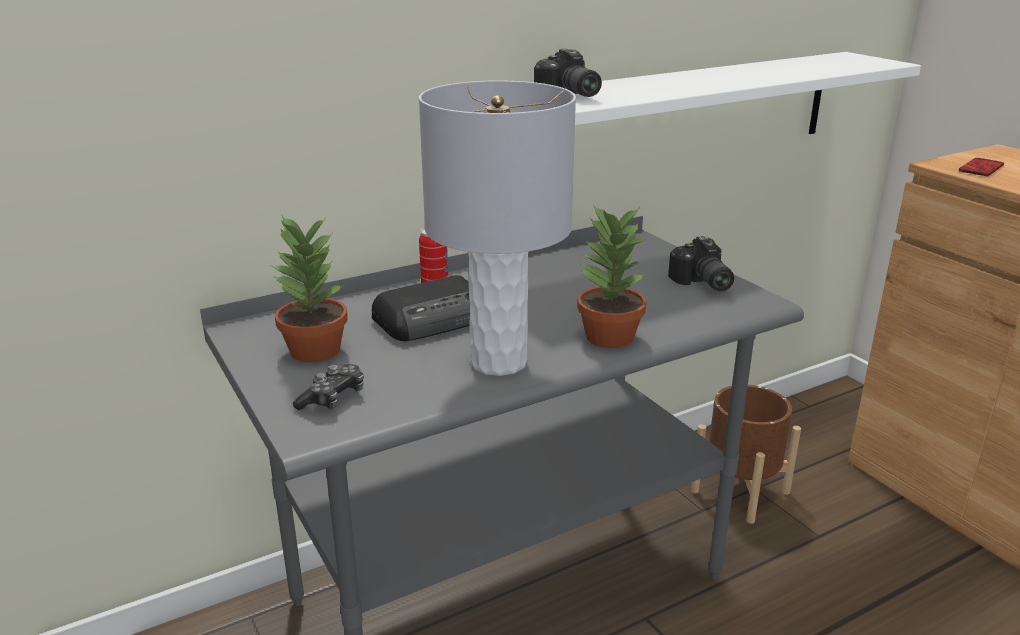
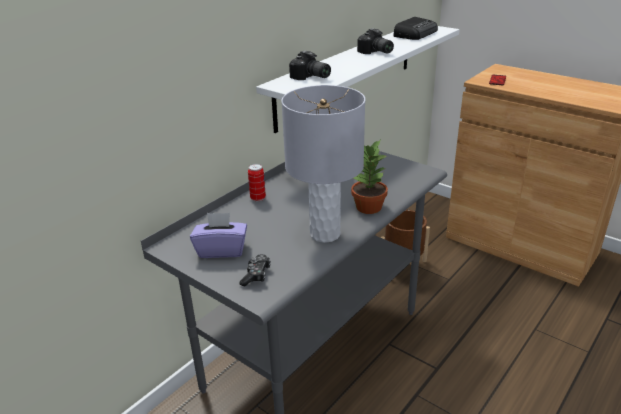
camera: 20 degrees left, 5 degrees up
(313, 350) = (221, 250): potted plant -> purple tissue box
(435, 319) = (272, 216): radio -> radio (415, 33)
(701, 283) = (391, 166): camera -> camera (375, 52)

